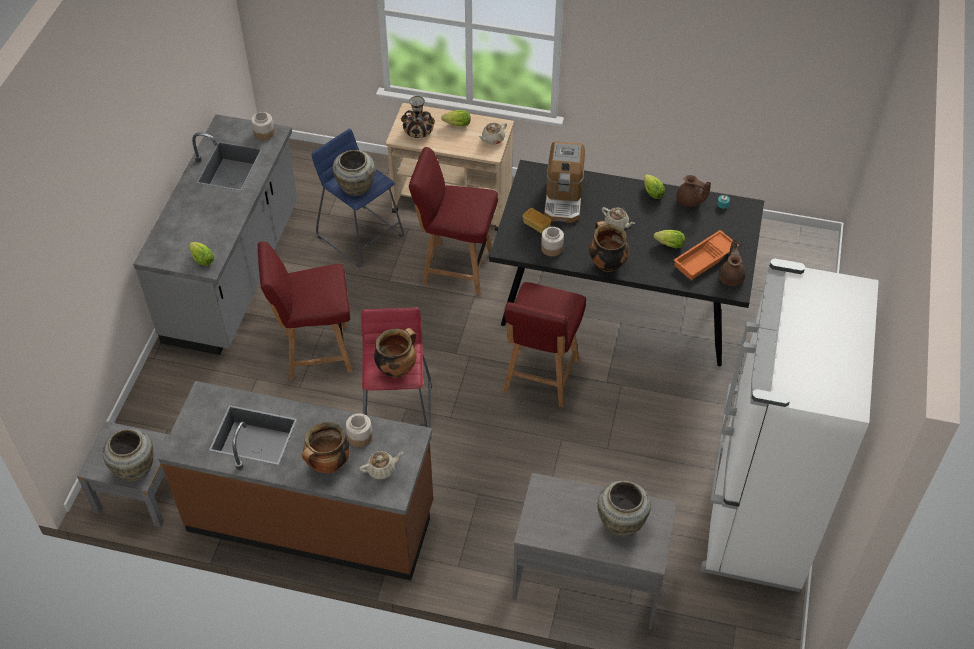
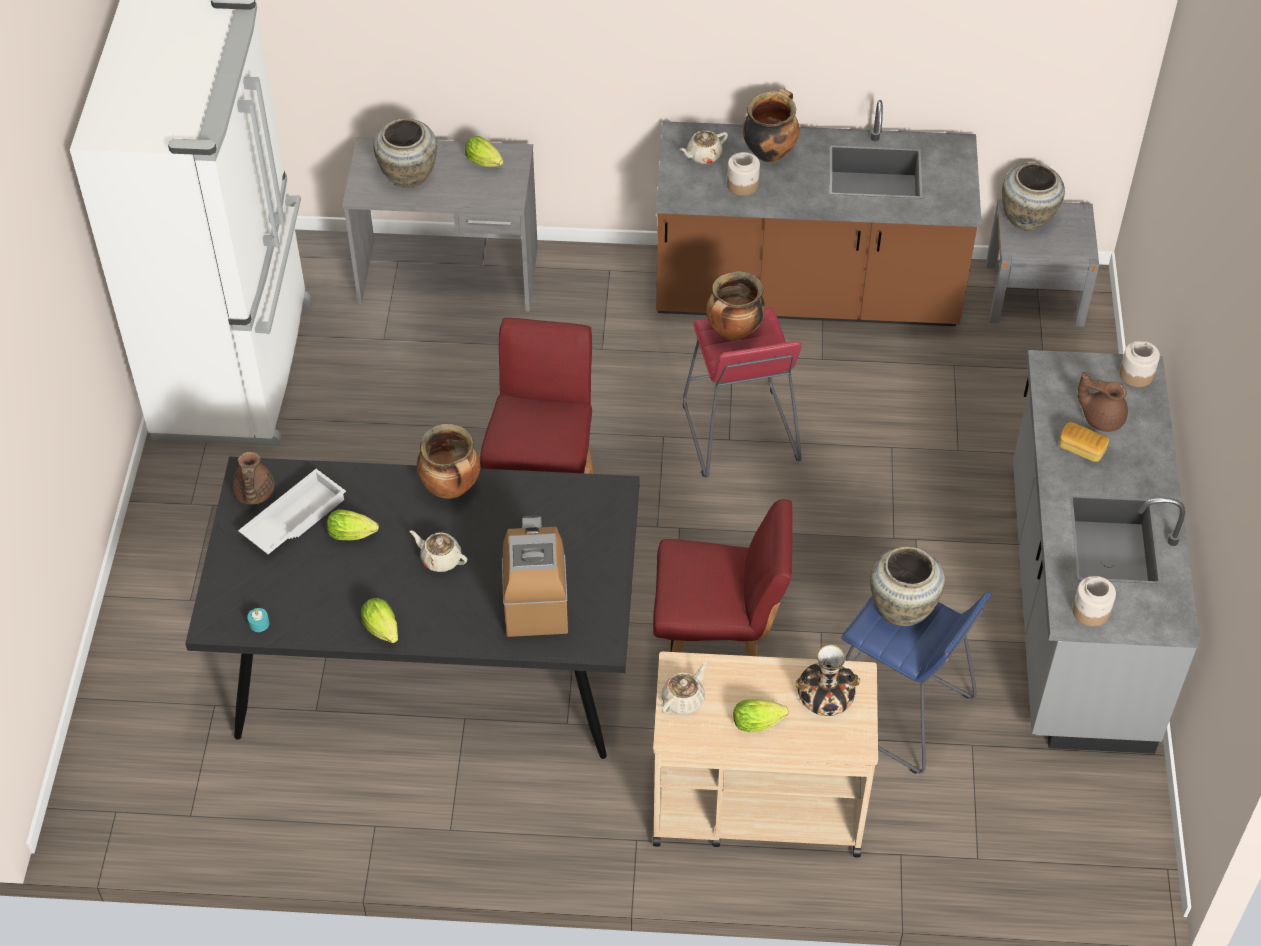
camera: 170 degrees right, 0 degrees up
(201, 259) = (1067, 376): lettuce -> lettuce (486, 163)
(316, 352) = (889, 499): red chair -> none
(536, 225) = (573, 539): bread -> bread (1081, 449)
(551, 248) = (542, 501): jar -> jar (1136, 374)
(690, 201) = (316, 621): brown teapot -> brown teapot (1101, 418)
(705, 259) = (293, 517): orange tray -> white tray

